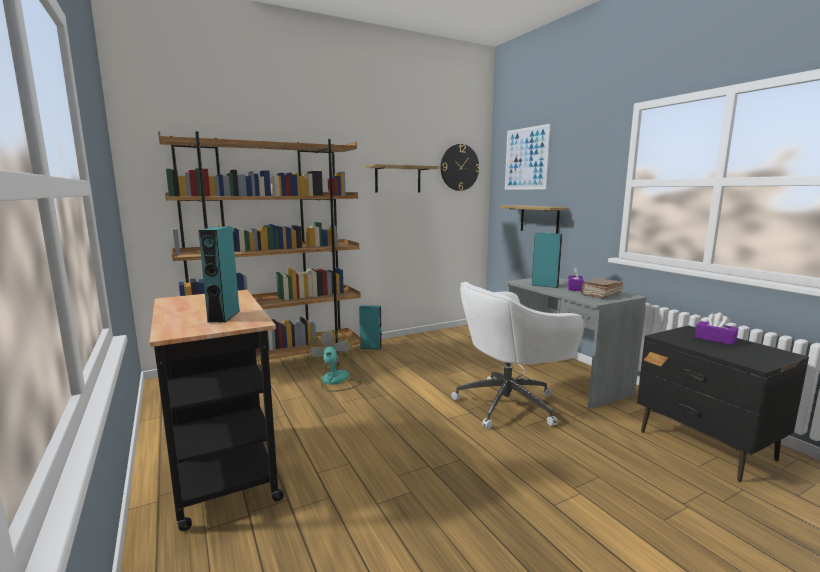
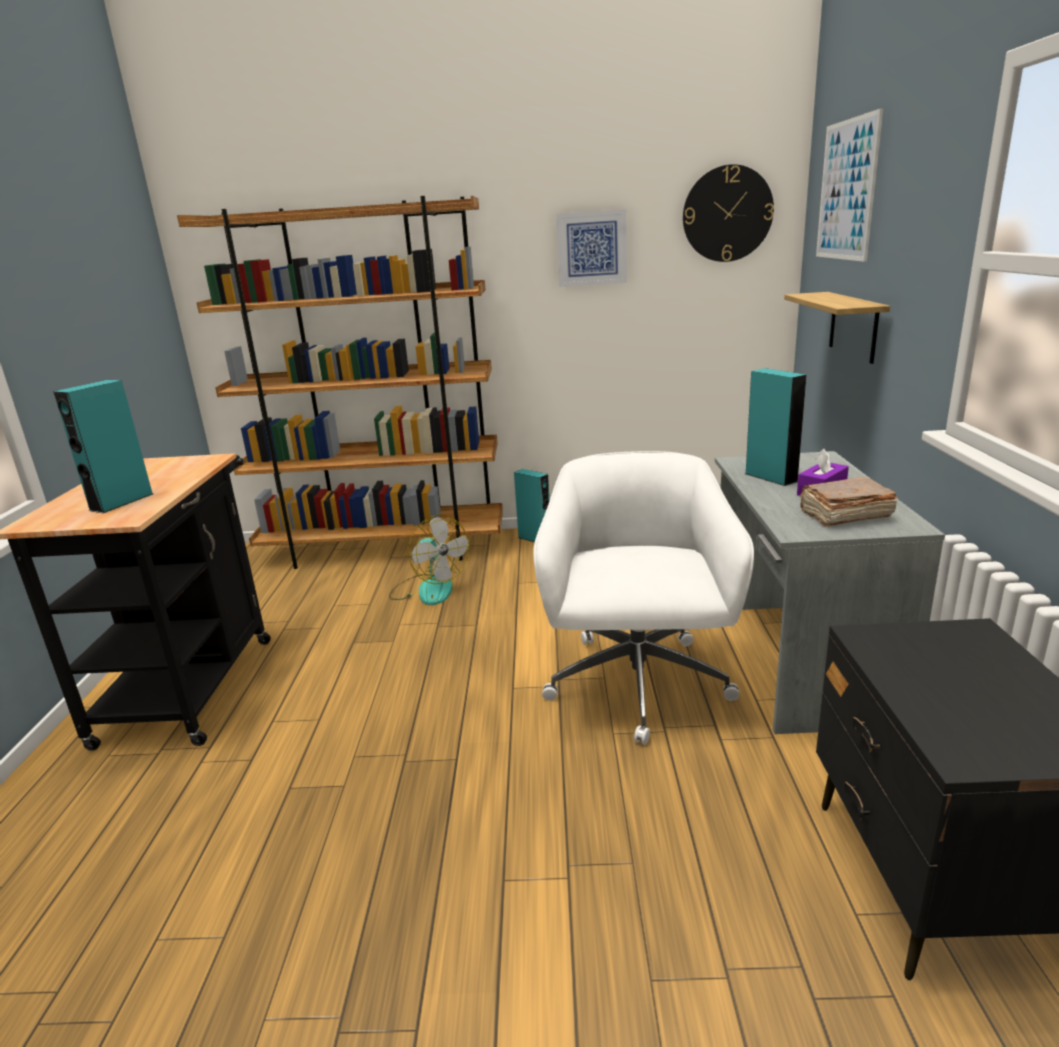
camera: 30 degrees right, 10 degrees up
(336, 381) = (429, 589): fan -> fan turned 120 degrees clockwise
(398, 179) = (591, 248): shelf -> picture
(509, 404) = (638, 686): white office chair -> white office chair turned 90 degrees clockwise
(715, 339) = (985, 668): purple tissue box -> none

